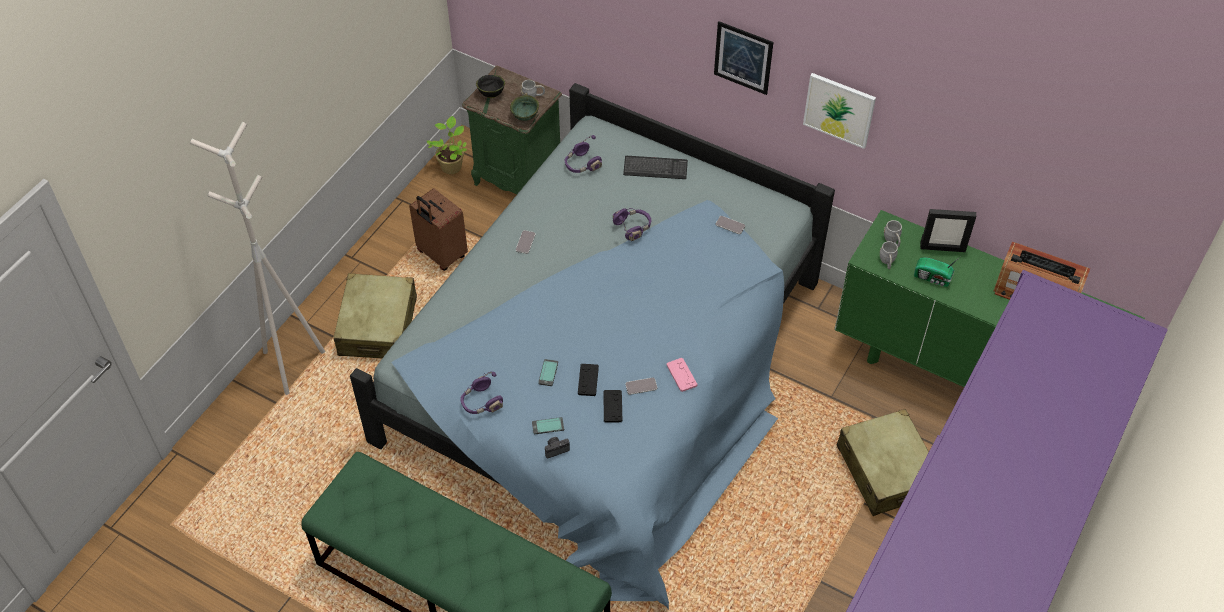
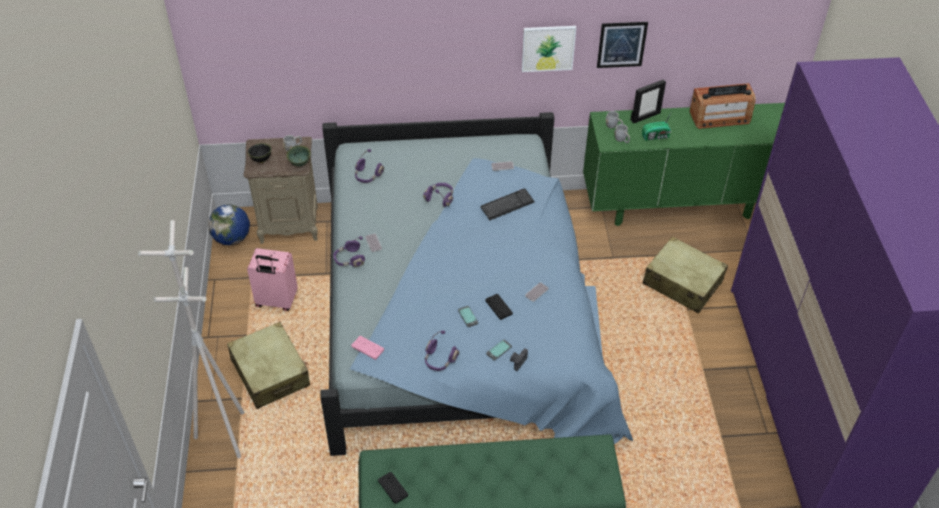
camera: 35 degrees left, 5 degrees down
(441, 255) = (276, 301): brown suitcase -> pink suitcase
(451, 165) = (232, 238): potted plant -> globe
(488, 247) = (349, 259): none -> purple headphones
(517, 180) = (290, 225): green nightstand -> beige nightstand
(612, 406) = (530, 314): black game controller -> black game controller (393, 488)
(655, 168) = (420, 155): keyboard -> keyboard (507, 205)
(681, 375) = (555, 272): pink game controller -> pink game controller (367, 348)
(743, 57) = (466, 39): picture -> picture (621, 44)

